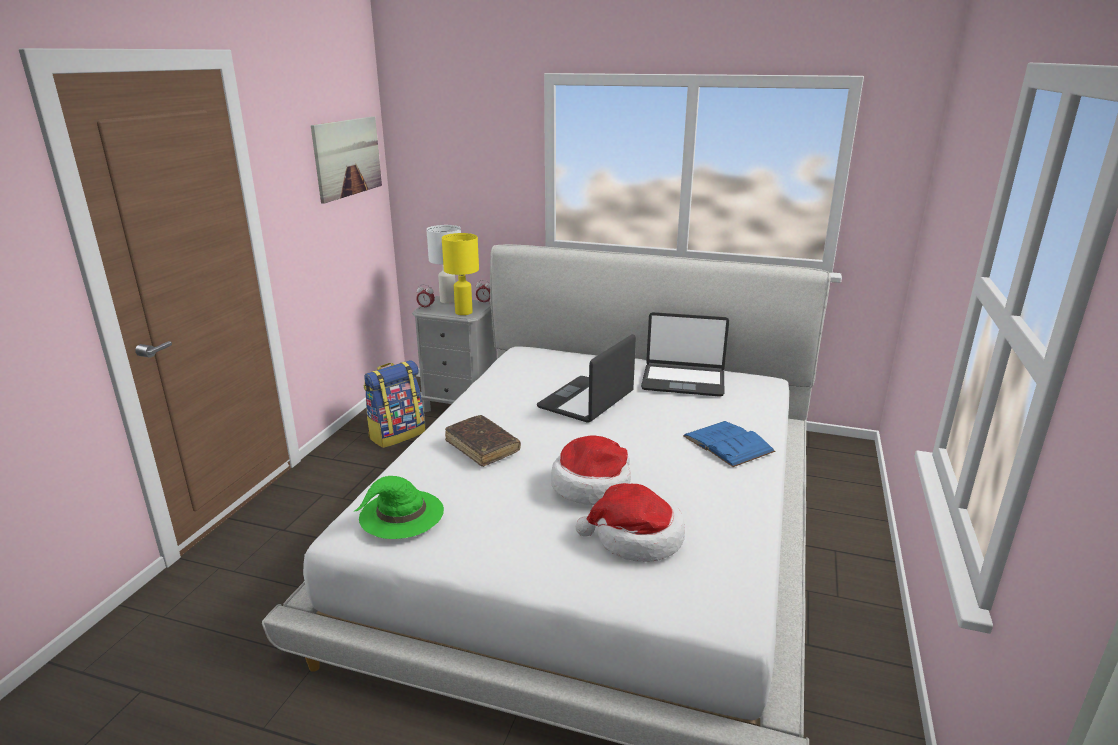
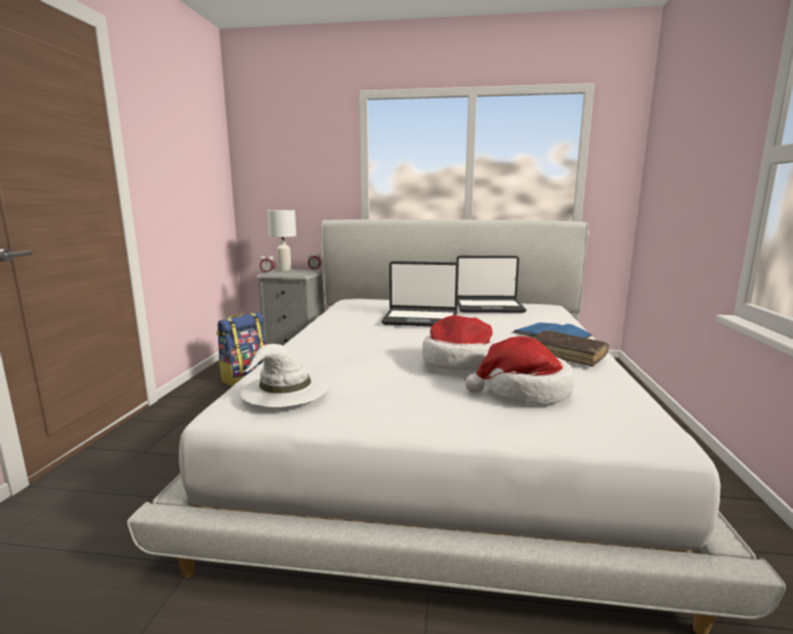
camera: 10 degrees left, 10 degrees down
(347, 157) = (202, 150): picture -> none
(401, 514) = (285, 389): green hat -> white hat
(463, 312) = (300, 274): yellow table lamp -> none
(482, 447) = (345, 345): brown book -> brown book (567, 355)
(587, 401) = (420, 319): laptop -> laptop turned 105 degrees counterclockwise

